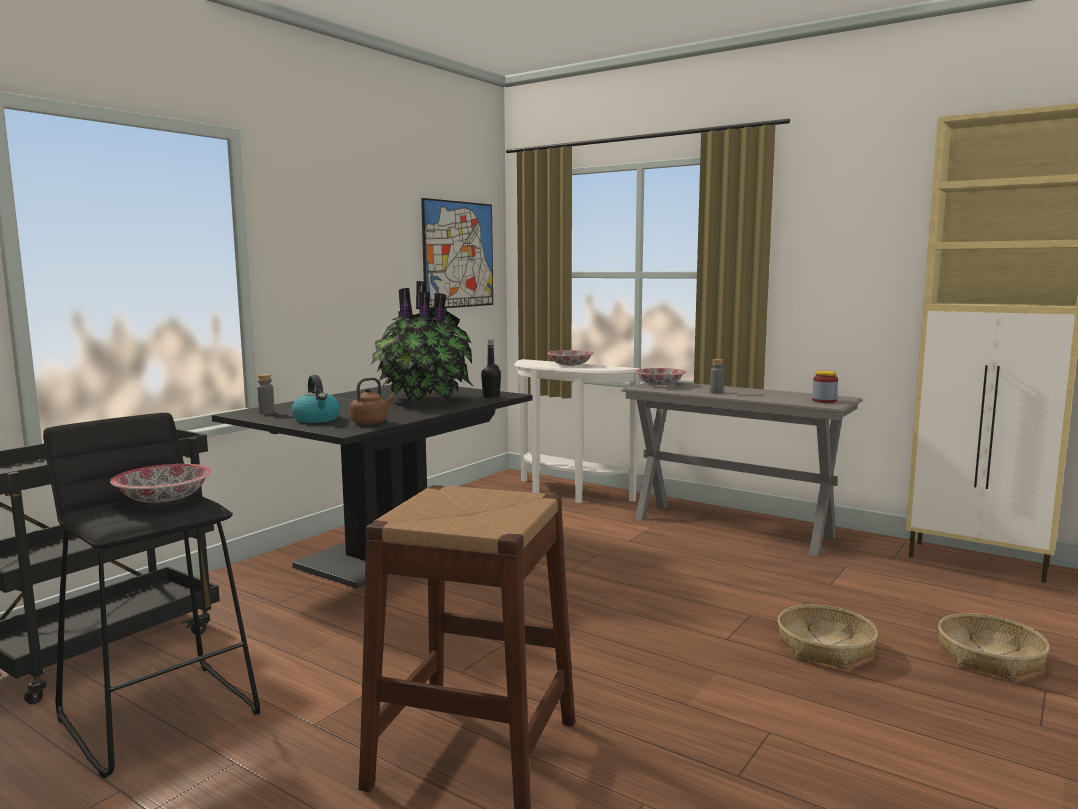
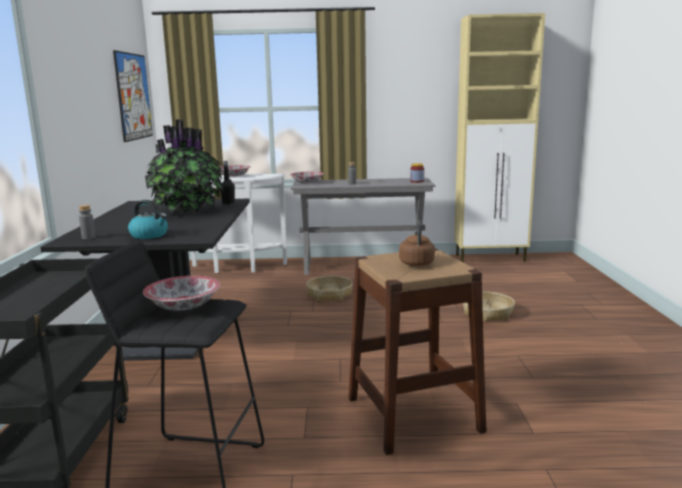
camera: 35 degrees left, 5 degrees up
(371, 422) = (198, 230): brown kettle -> brown kettle (416, 263)
(990, 658) = (549, 298): basket -> basket (329, 295)

